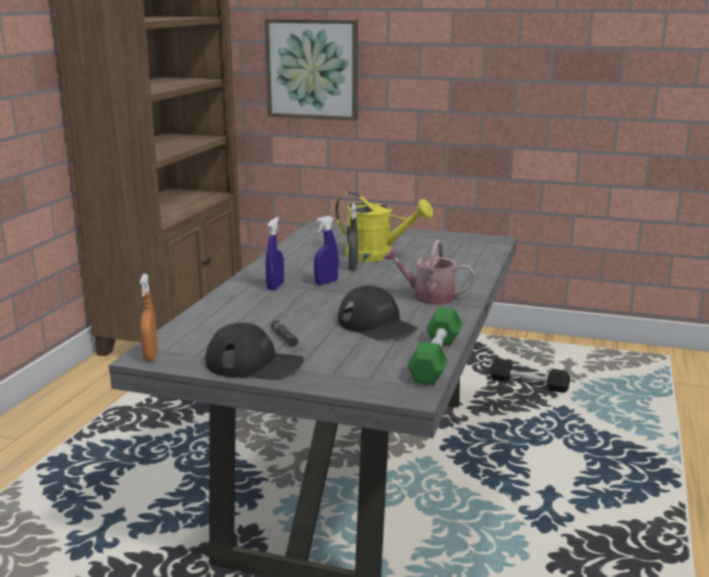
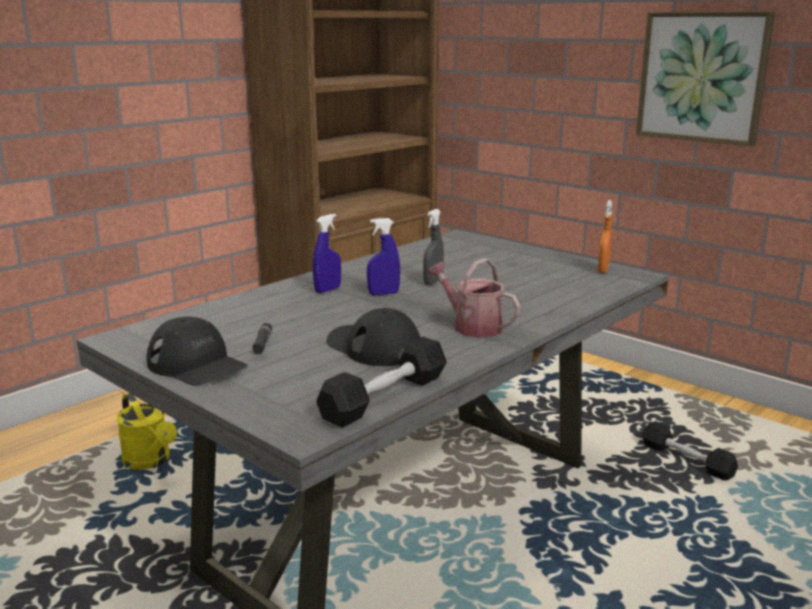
camera: 25 degrees right, 0 degrees up
(151, 356) = (120, 338): orange spray bottle -> orange spray bottle (603, 270)
(312, 69) = (520, 69): picture -> picture (702, 77)
(377, 256) = (476, 274): yellow watering can -> yellow watering can (151, 463)
(377, 325) = (373, 347): black cap -> black cap turned 150 degrees clockwise
(435, 359) = (385, 398): green dumbbell -> black dumbbell

